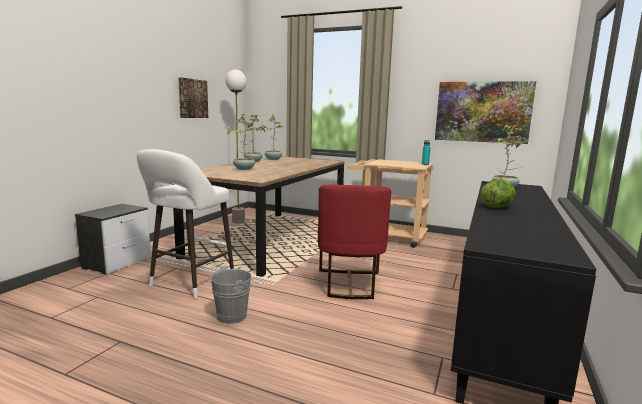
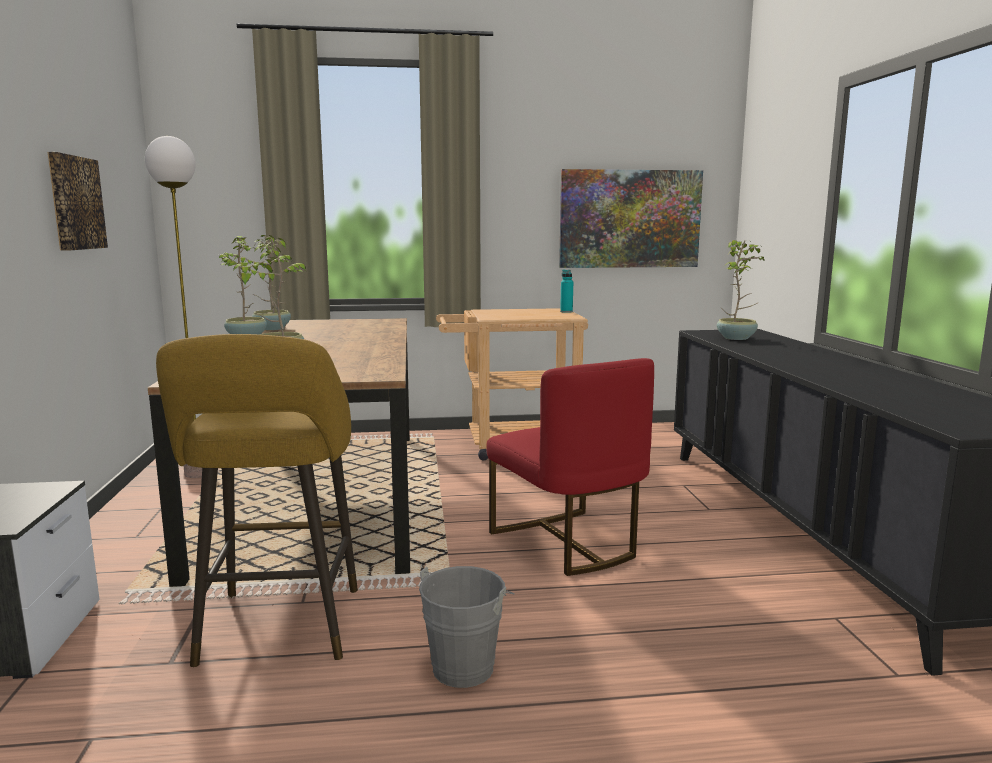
camera: 30 degrees left, 0 degrees up
(189, 283) = (278, 631): white stool -> yellow stool
(497, 207) = (812, 369): lettuce -> none

